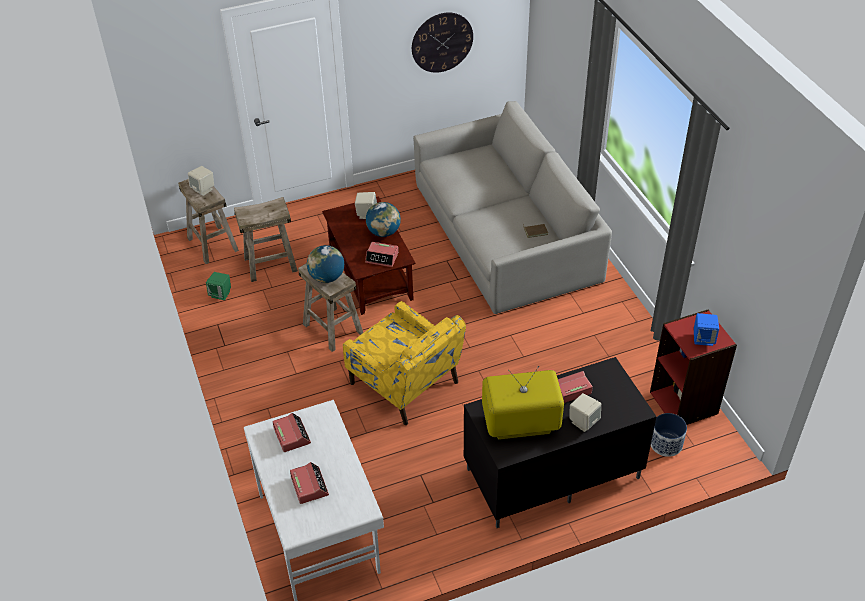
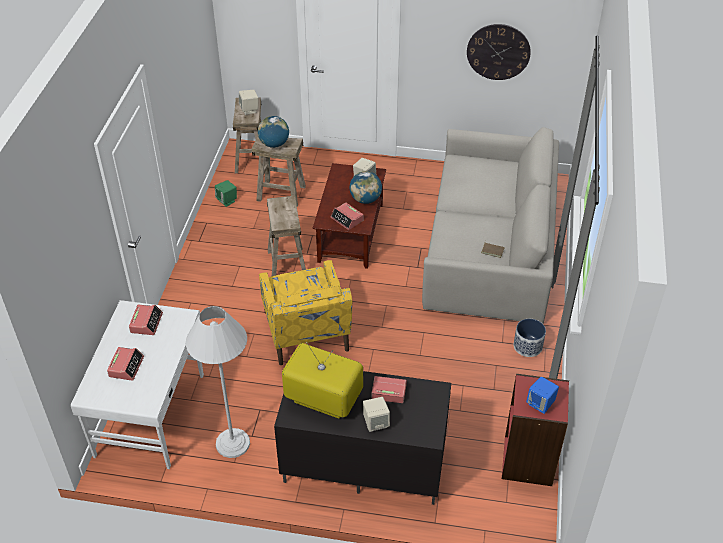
camera: 30 degrees right, 0 degrees up
(327, 277) = (282, 215): globe -> globe (274, 144)
(421, 518) = (232, 443): none -> white floor lamp
(666, 444) = (482, 488): planter -> planter (528, 346)

